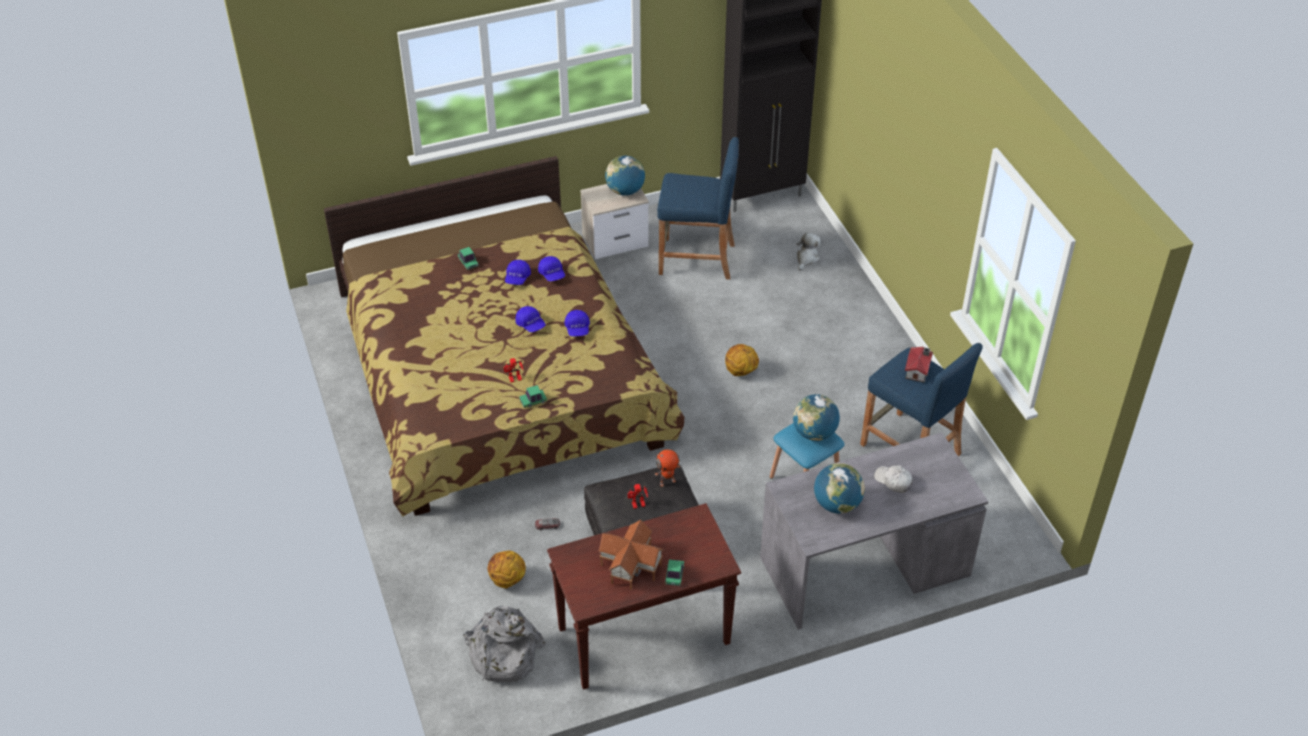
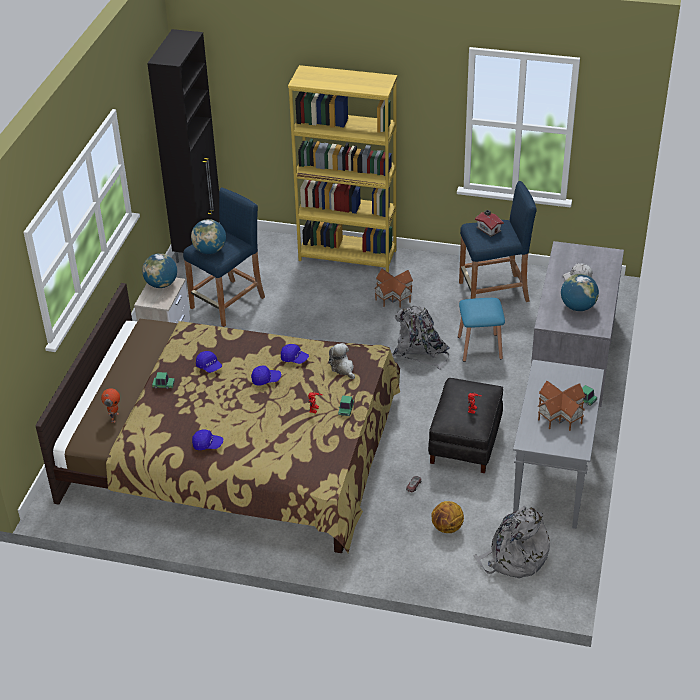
camera: 55 degrees left, 5 degrees down
(552, 274) = (224, 348): blue cap -> blue cap (207, 444)
(643, 637) = (553, 480): brown console table -> grey console table
(667, 481) = (464, 388): toy robot -> toy robot (114, 417)
(740, 371) = (357, 331): basketball -> none
(755, 435) = (420, 351): none -> grey backpack
(806, 258) = (282, 255): plush toy -> plush toy (343, 368)
(814, 433) = (482, 304): globe -> globe (210, 251)
(824, 372) = (394, 296): none -> toy house
(855, 305) = (348, 255): none -> yellow bookcase

